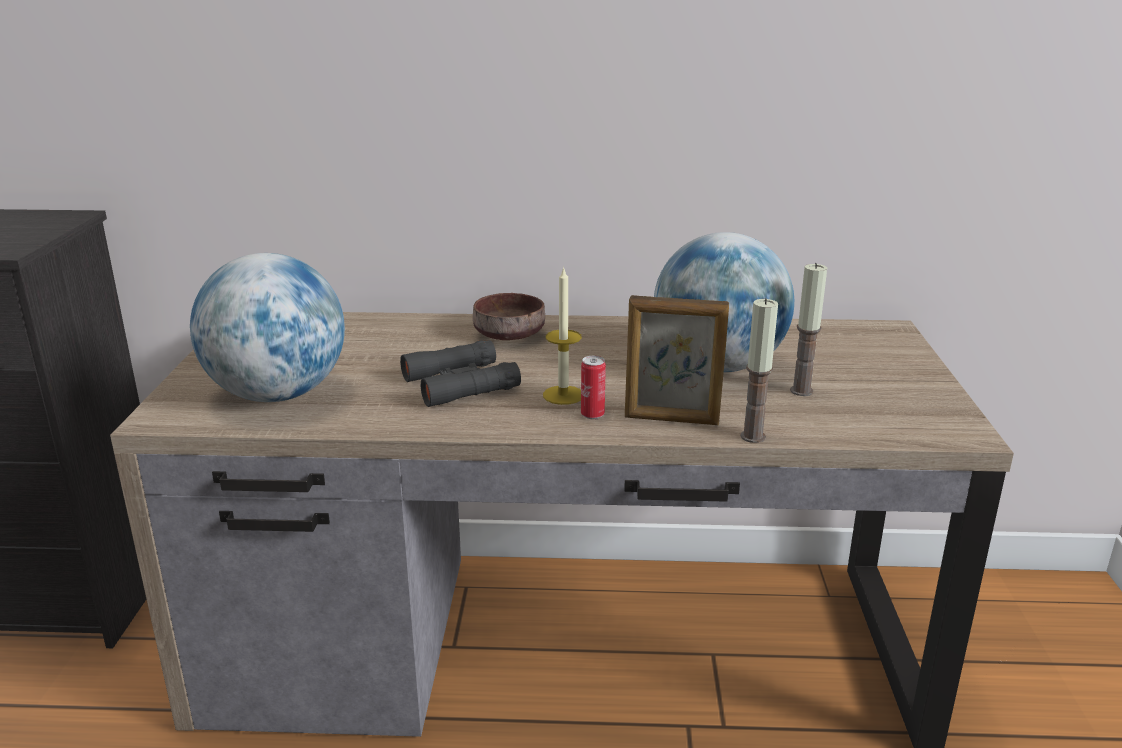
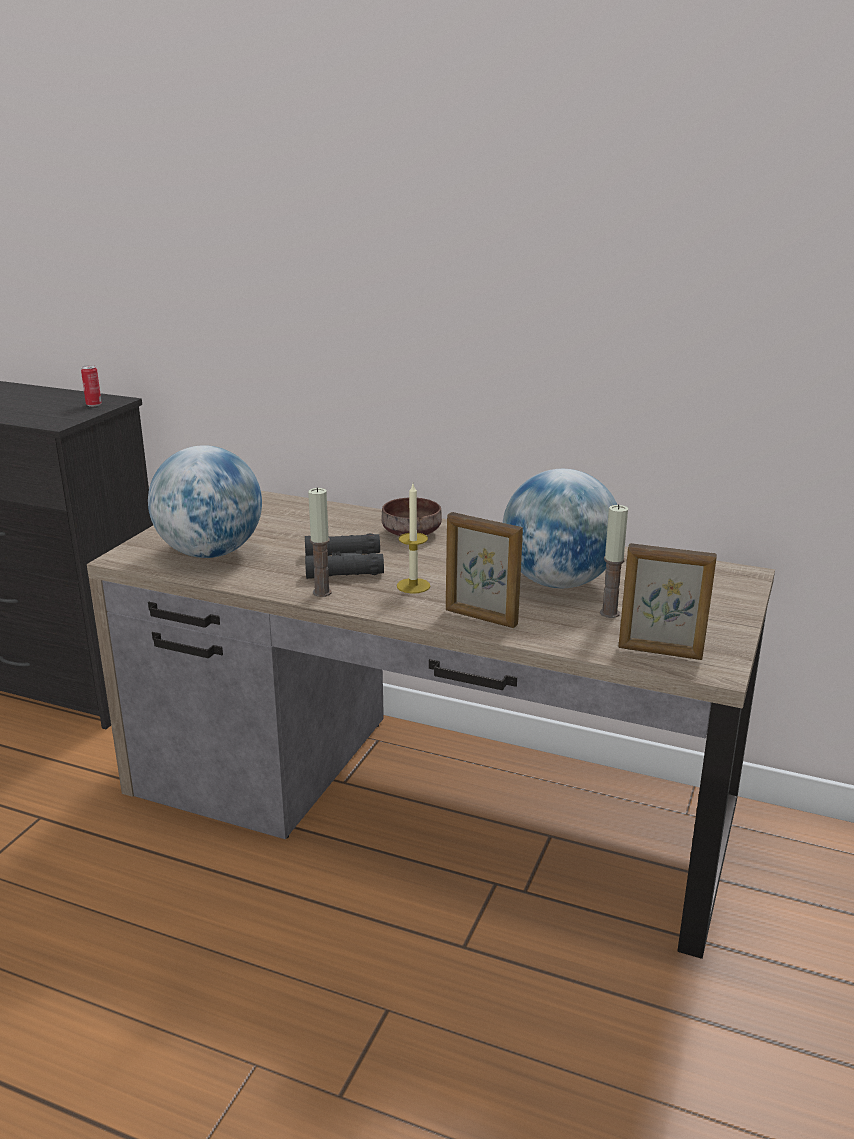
camera: 20 degrees right, 0 degrees up
(592, 415) = (422, 604): can -> can (94, 405)
(752, 436) = (533, 641): candle -> candle (322, 592)
(892, 425) = (660, 652): none -> picture frame

